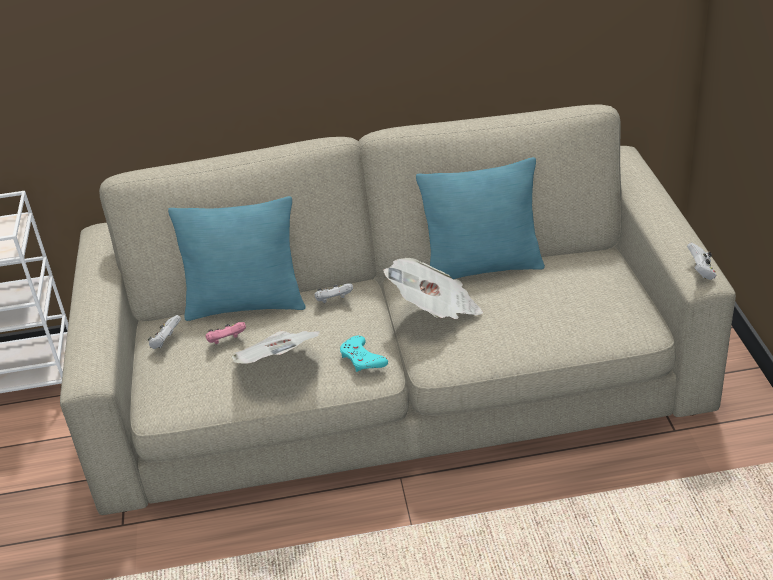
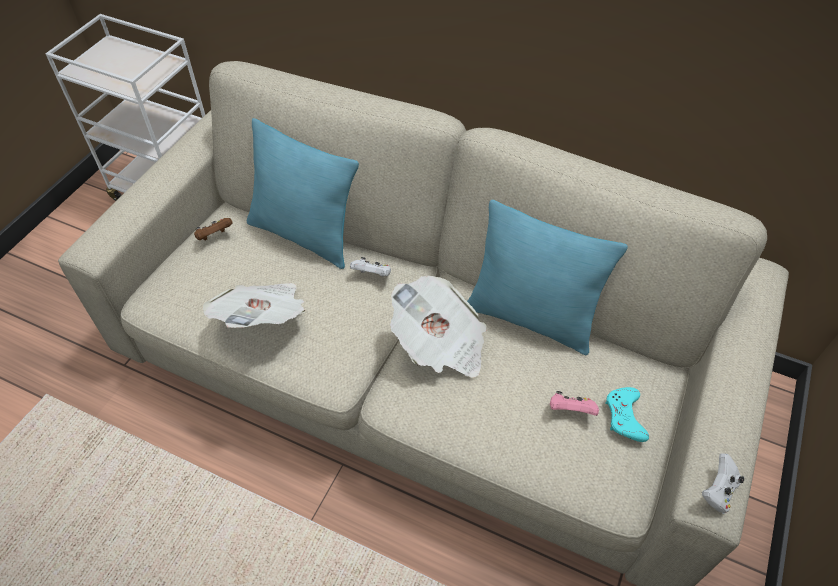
camera: 30 degrees right, 15 degrees up
(166, 341) = (214, 236): white game controller -> brown game controller
(226, 341) = (249, 267): pink game controller -> pink game controller (570, 410)
(362, 358) = (333, 357): turquoise game controller -> turquoise game controller (625, 417)

